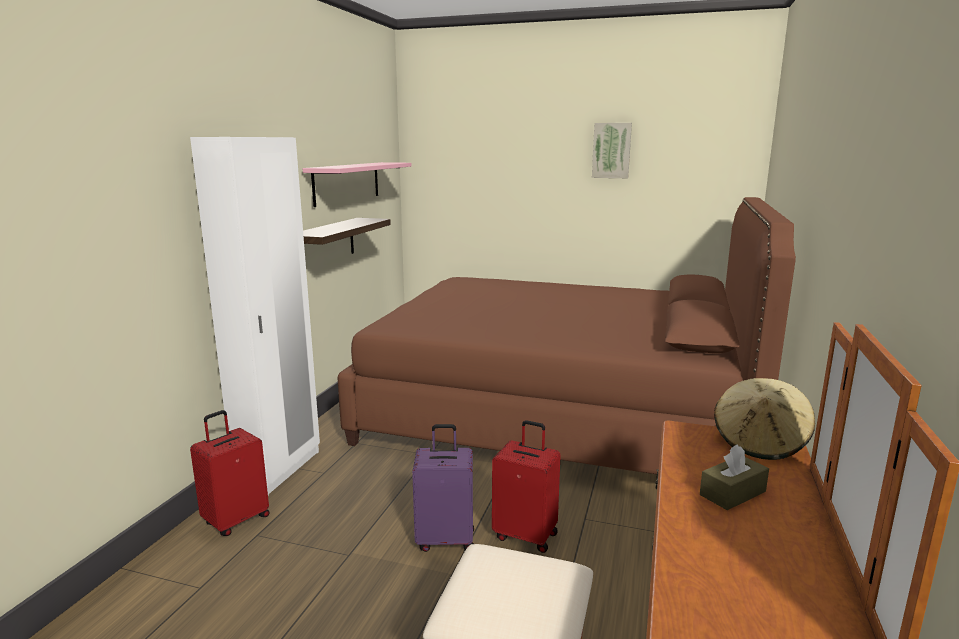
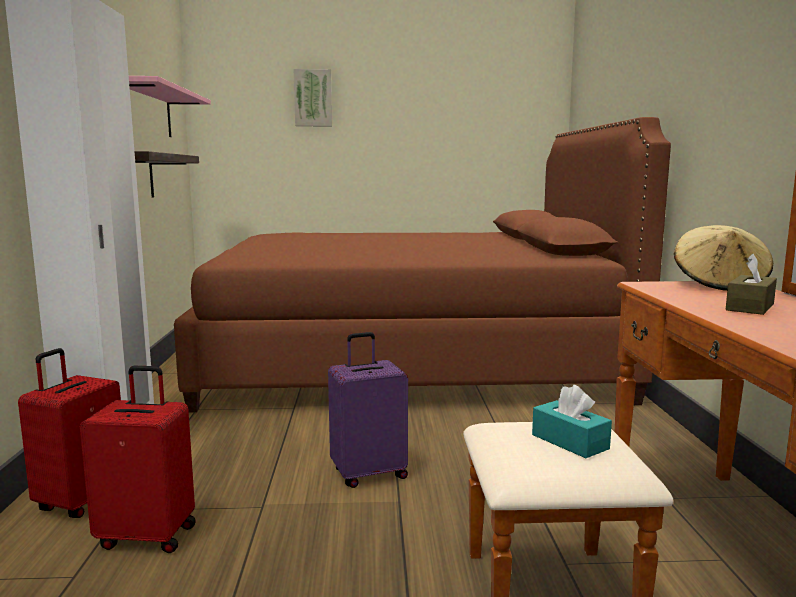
camera: 20 degrees left, 5 degrees down
(524, 588) = (569, 442): none -> turquoise tissue box
(526, 535) = (453, 456): red suitcase -> red suitcase (148, 535)
(611, 150) = (424, 93): picture -> picture (313, 98)

